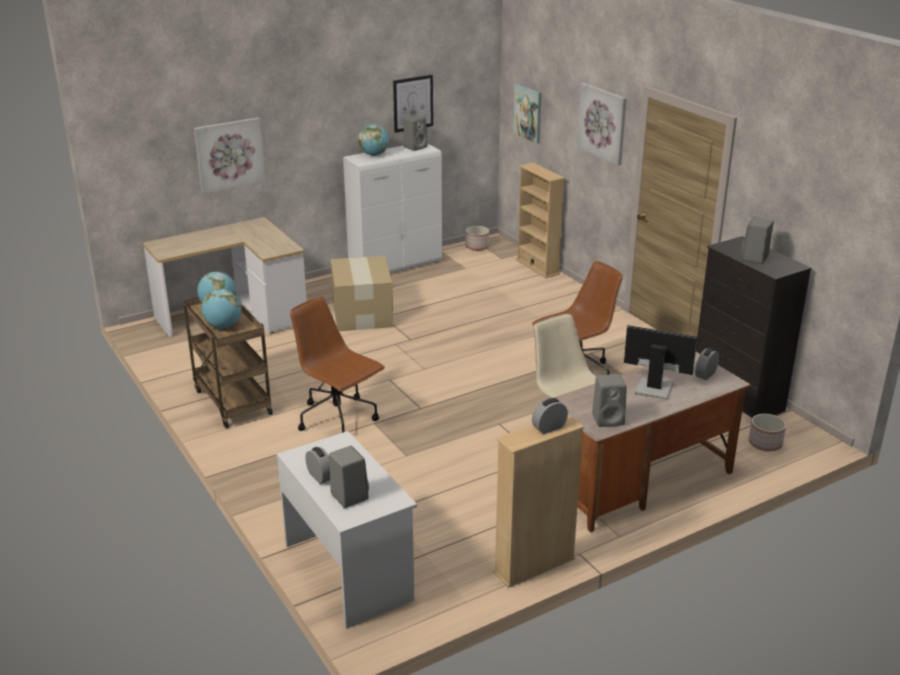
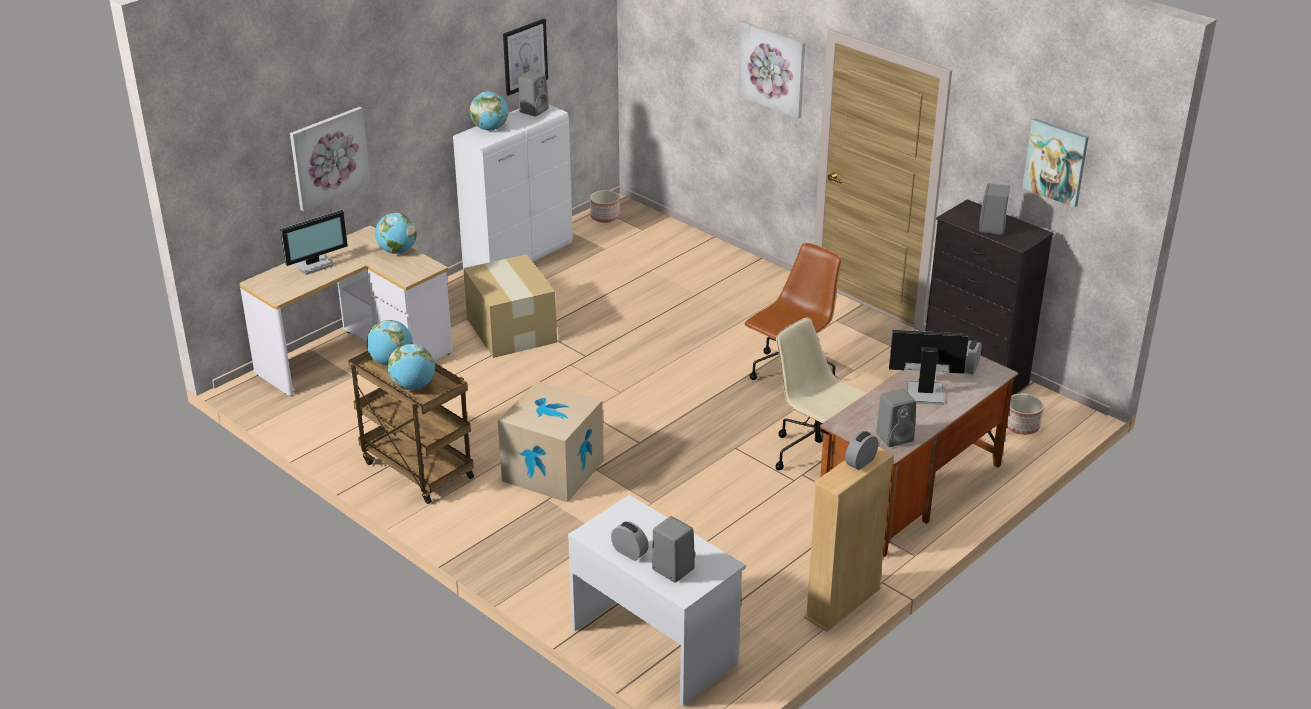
camera: 15 degrees left, 5 degrees up
(205, 237) = (314, 264): none -> monitor
(272, 235) = (397, 251): none -> globe
(338, 418) = (553, 470): brown office chair -> cardboard box
(528, 112) = (662, 51): picture -> picture (1056, 162)
(537, 267) = (689, 236): beige bookcase -> none

